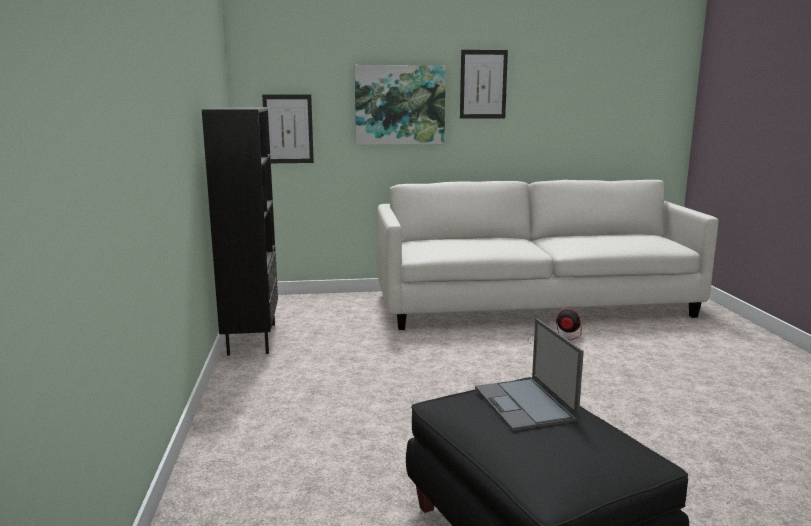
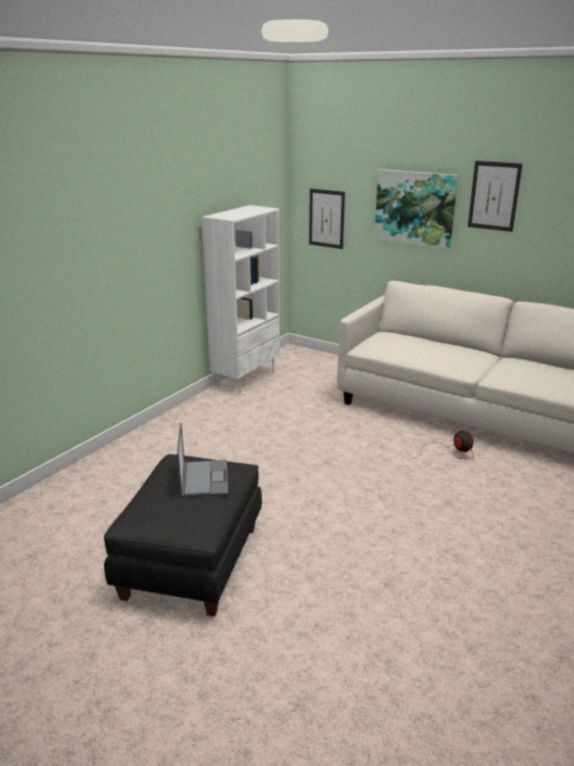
camera: 40 degrees right, 10 degrees up
(251, 339) = (246, 379): black bookcase -> white bookcase
(525, 404) = (204, 478): laptop -> laptop turned 150 degrees clockwise

